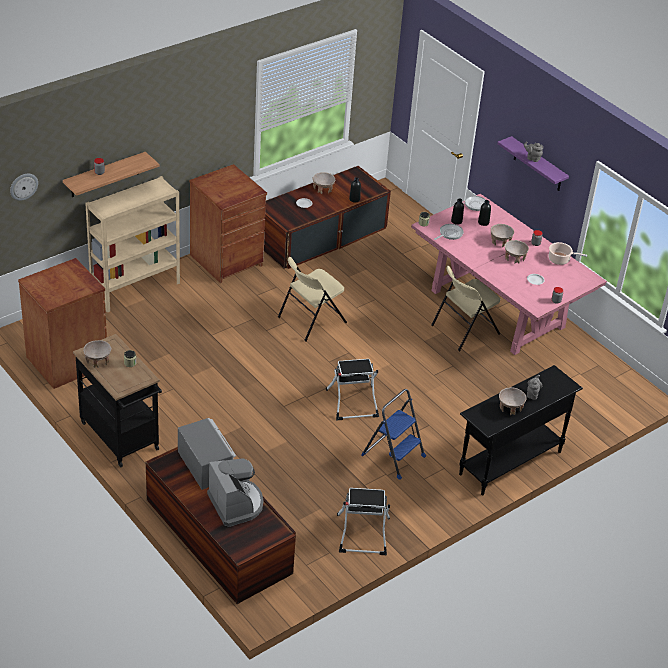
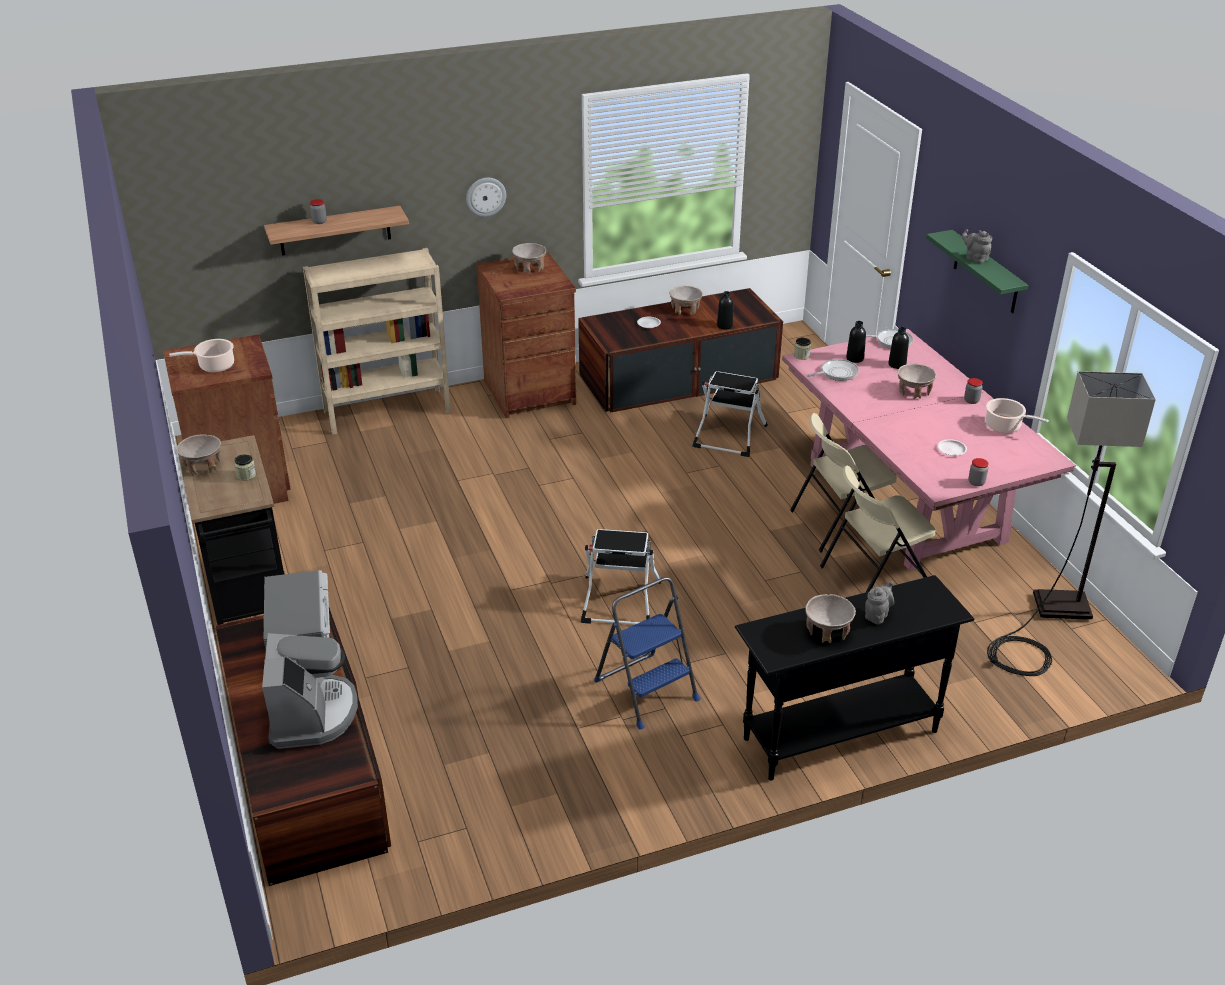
camera: 20 degrees right, 5 degrees down
(23, 186) = (199, 223): wall clock -> wall clock (485, 196)
(62, 287) = (214, 366): none -> cooking pot
(312, 320) = (612, 480): beige chair -> beige chair (876, 578)
(363, 533) = (538, 805): step ladder -> step ladder (728, 434)
(514, 258) = (928, 416): beige bowl -> beige bowl (530, 268)
(538, 165) = (986, 273): purple shelf -> green shelf
(597, 383) = (1037, 633): none -> floor lamp

